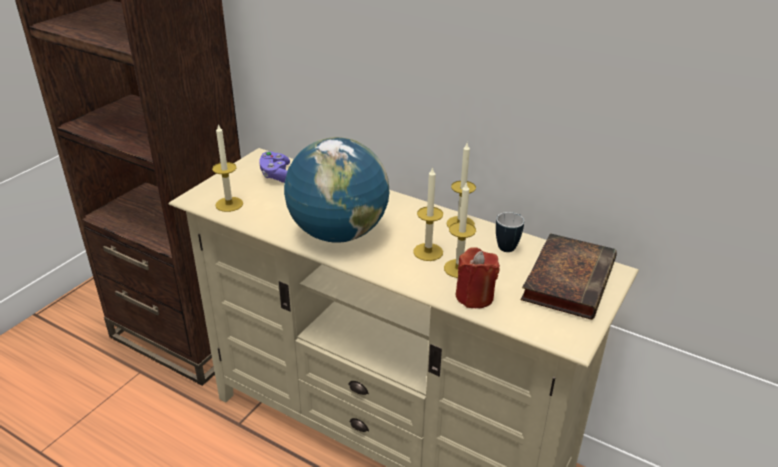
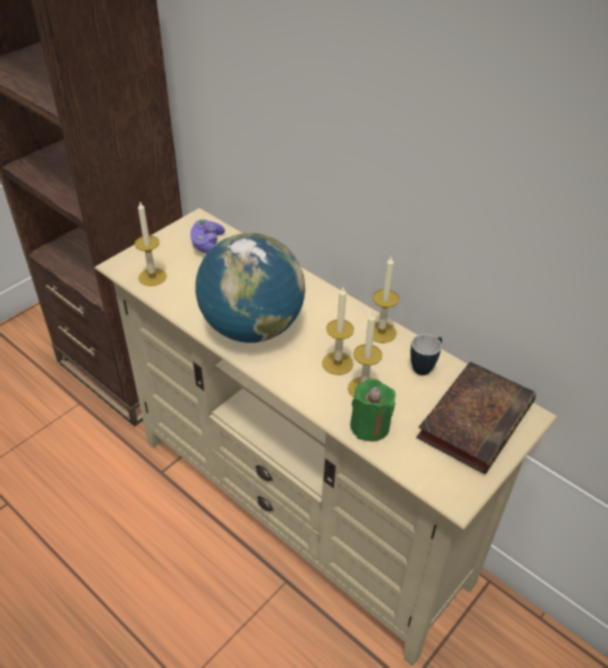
camera: 10 degrees right, 10 degrees up
(474, 296) = (370, 426): red candle -> green candle

